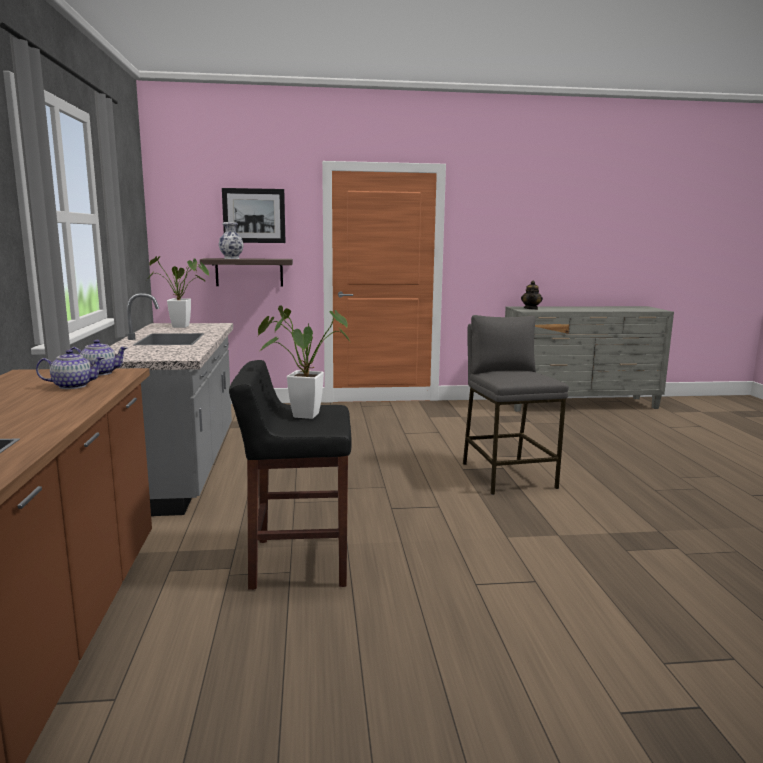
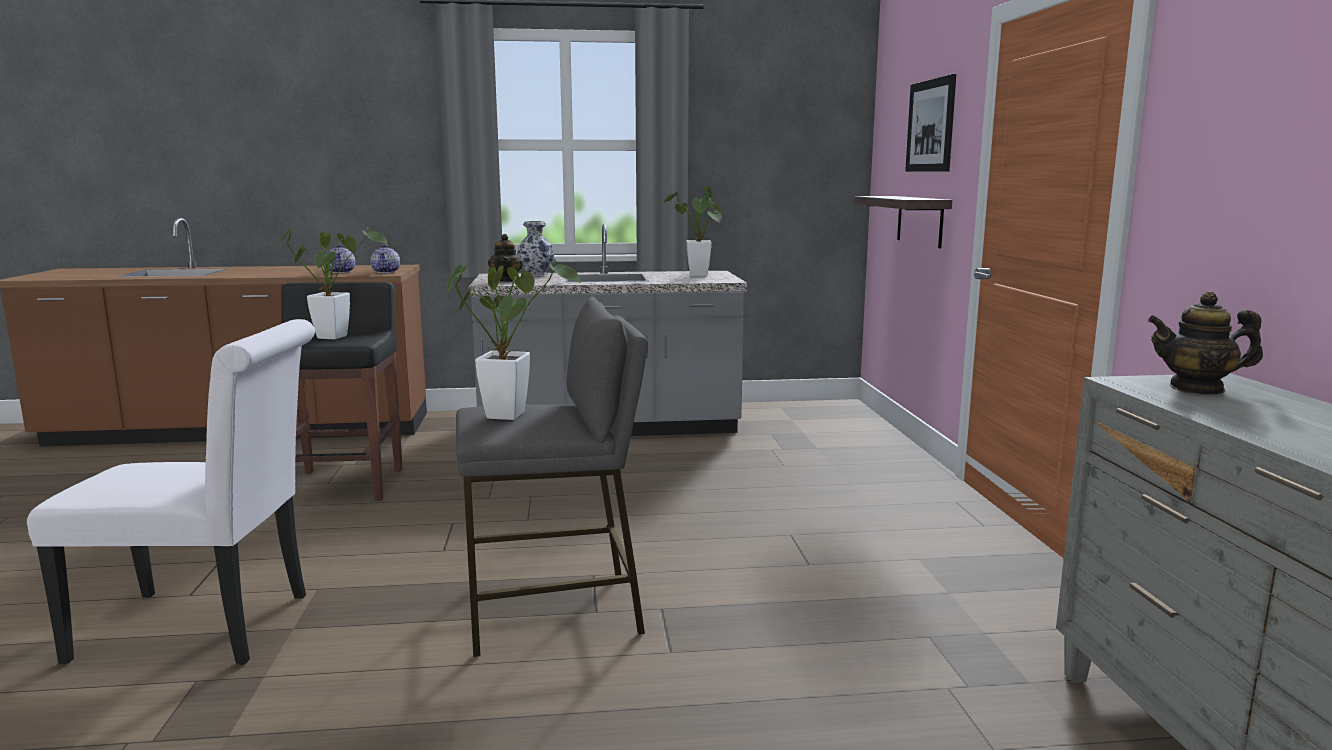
camera: 90 degrees right, 0 degrees up
(166, 354) = (506, 280): none -> teapot
(231, 258) = (887, 196): vase -> vase (536, 275)
(516, 376) = (509, 413): none -> potted plant
(573, 561) = (208, 627): none -> white chair

